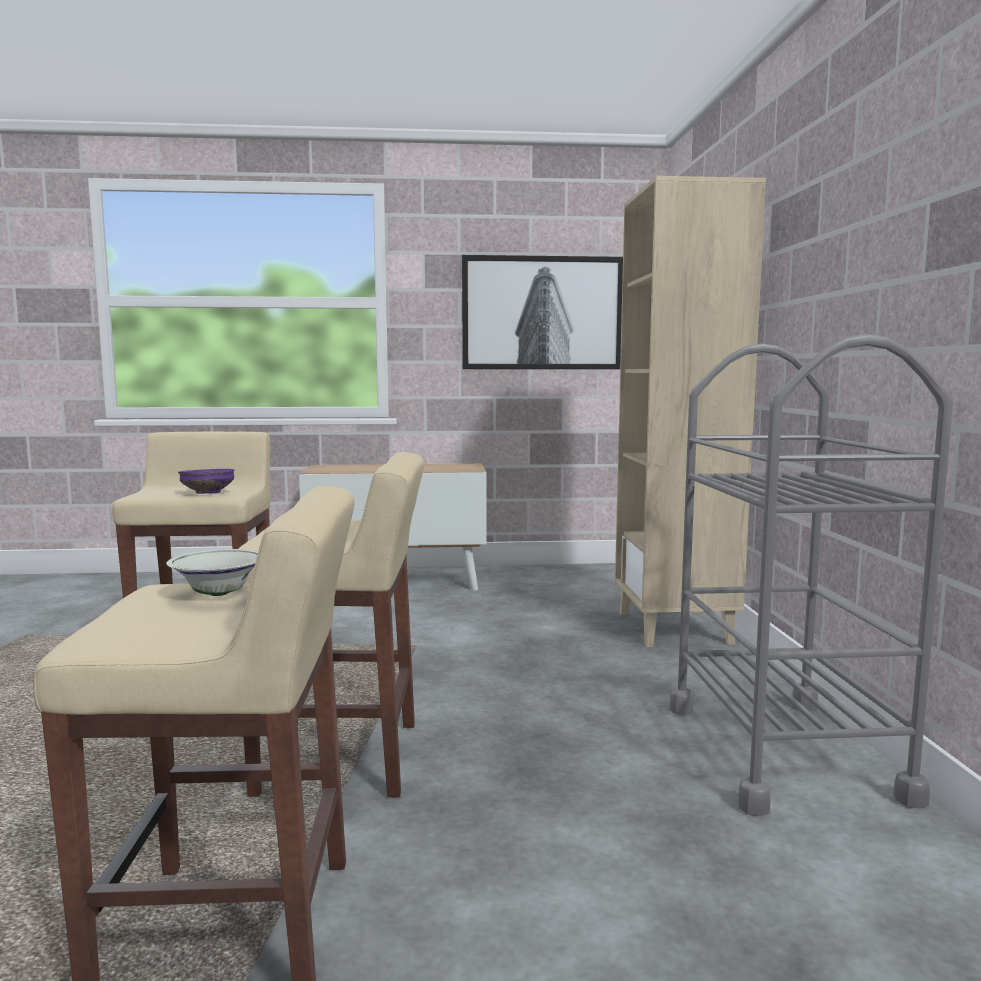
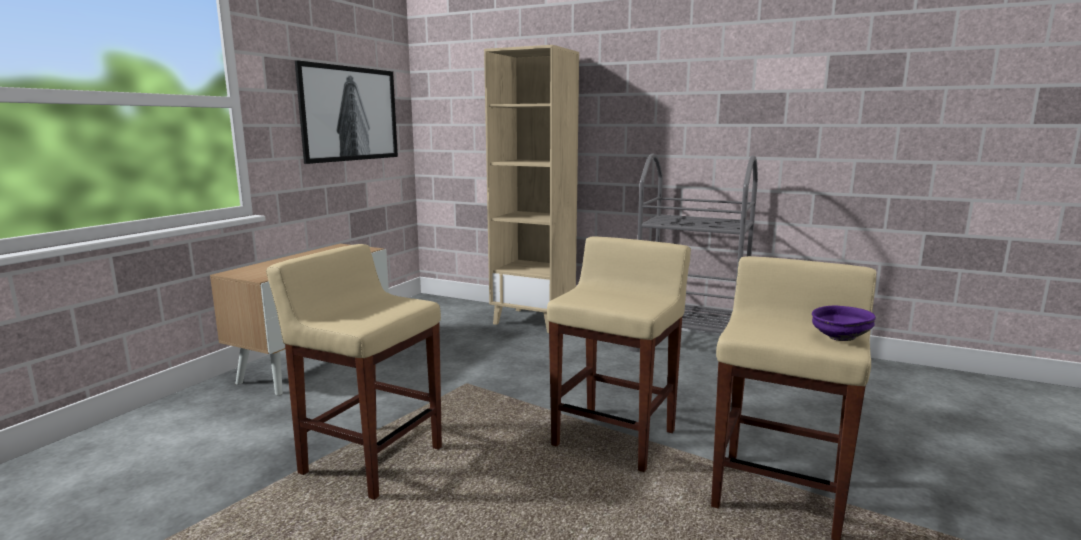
camera: 60 degrees left, 5 degrees up
(208, 493) = (395, 306): purple bowl -> purple bowl (839, 338)
(218, 594) = (765, 324): white bowl -> none

